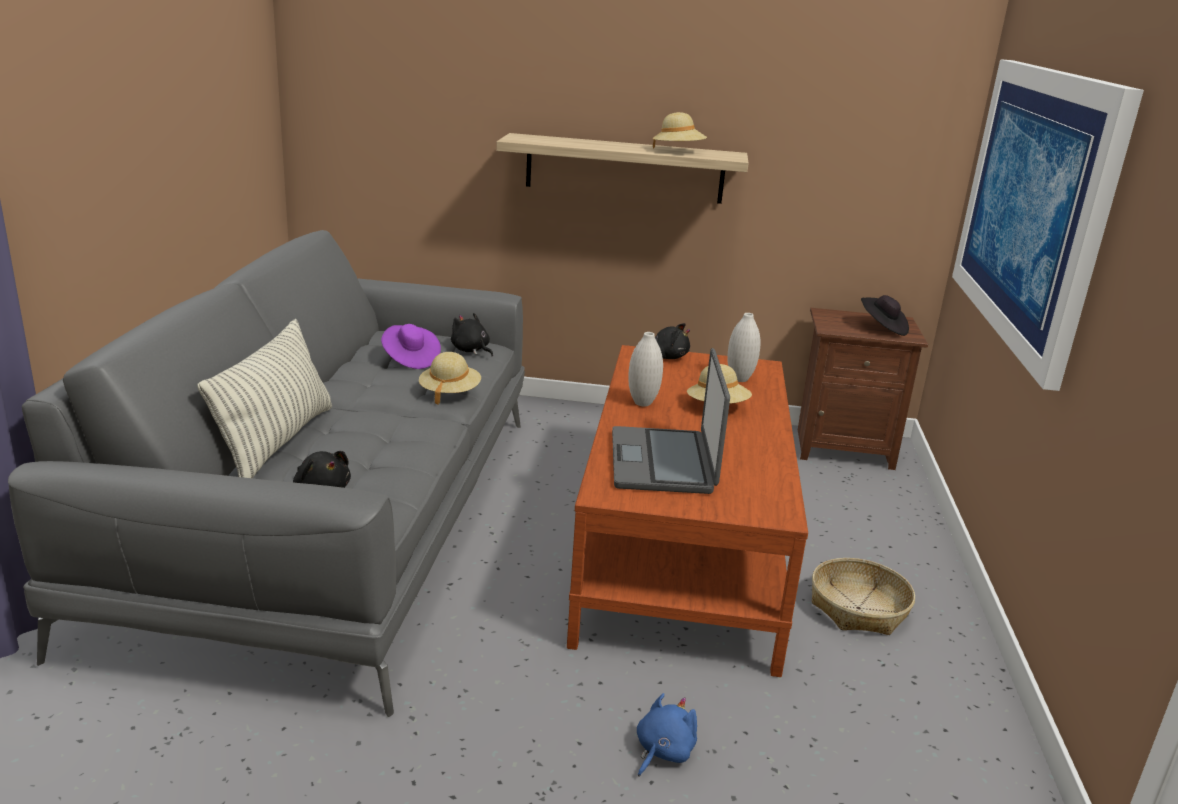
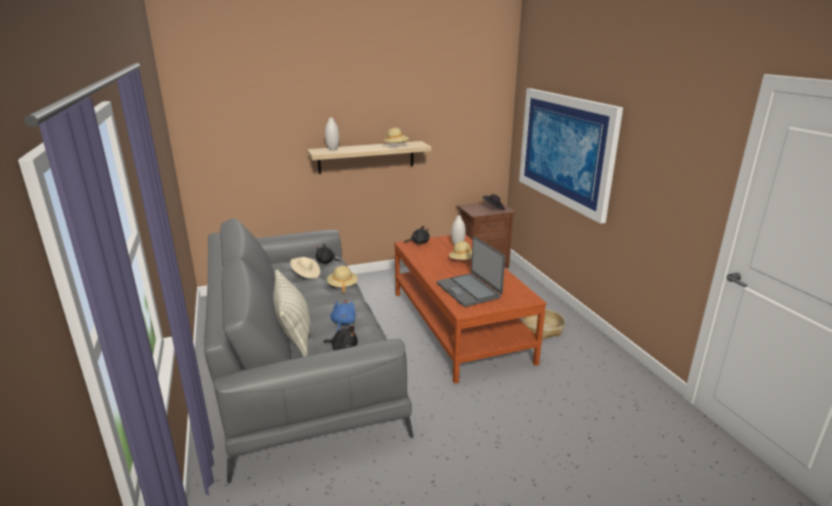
camera: 25 degrees left, 0 degrees up
(410, 359) = (305, 274): purple hat -> beige hat
(642, 403) = (433, 267): white vase -> white vase (332, 149)
(662, 751) = (524, 408): blue plush toy -> blue plush toy (343, 323)

